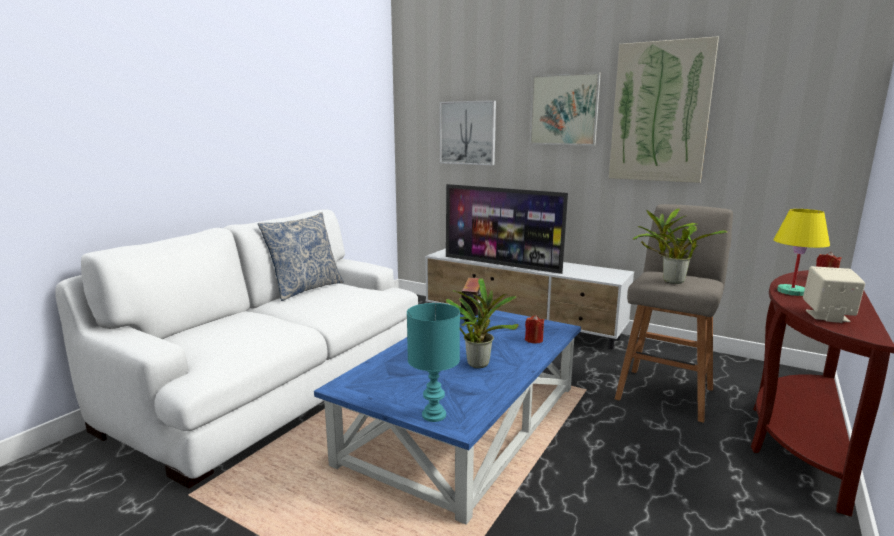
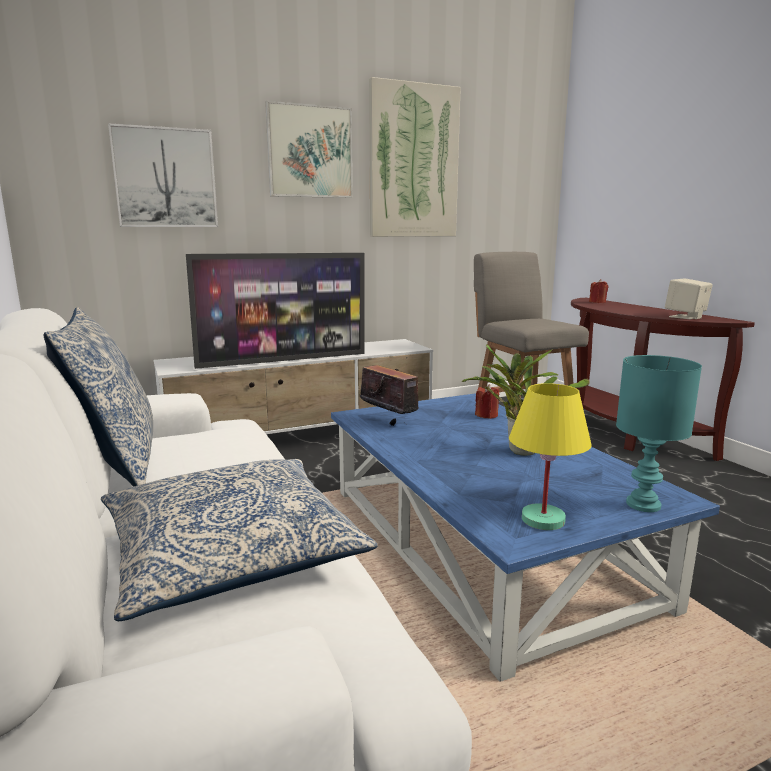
camera: 55 degrees left, 0 degrees up
(246, 329) = (232, 552): none -> pillow
(670, 281) = (540, 323): potted plant -> none
(791, 292) = (622, 311): yellow table lamp -> yellow table lamp (543, 520)

